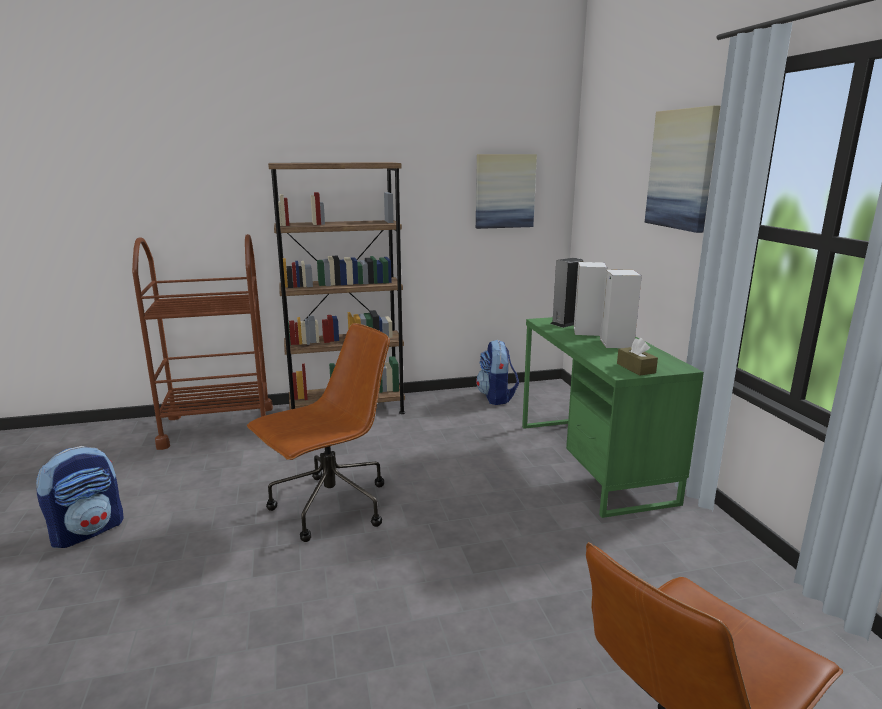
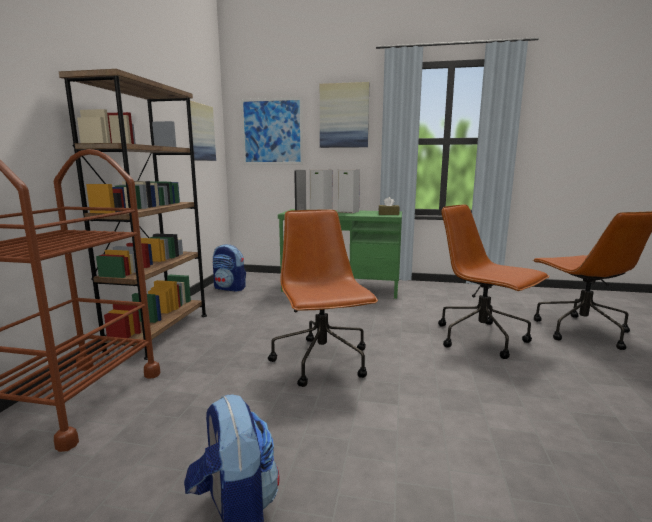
camera: 65 degrees left, 5 degrees down
(495, 633) = (482, 339): none -> brown office chair
(609, 188) = (272, 132): none -> picture

